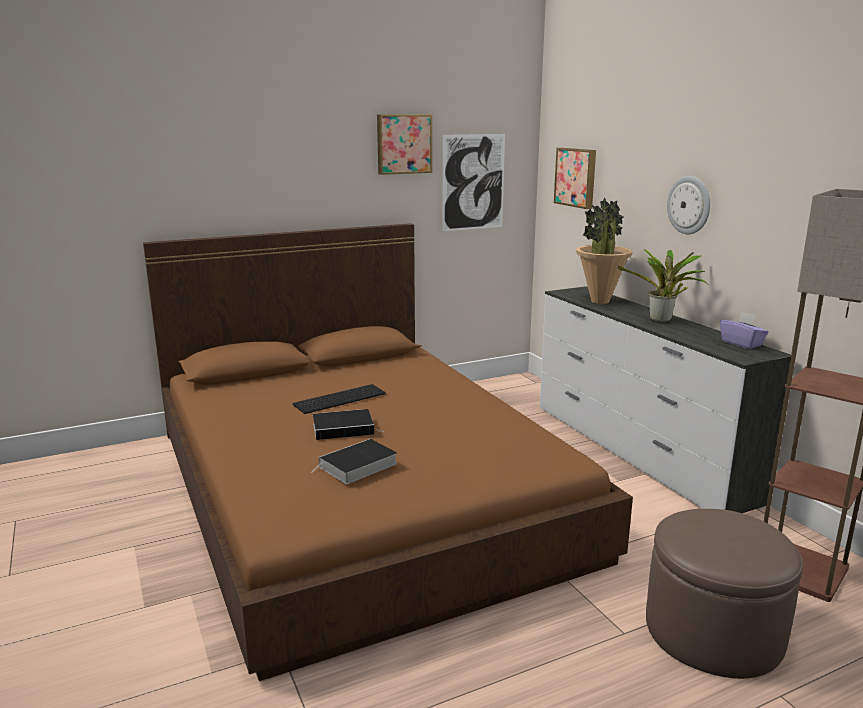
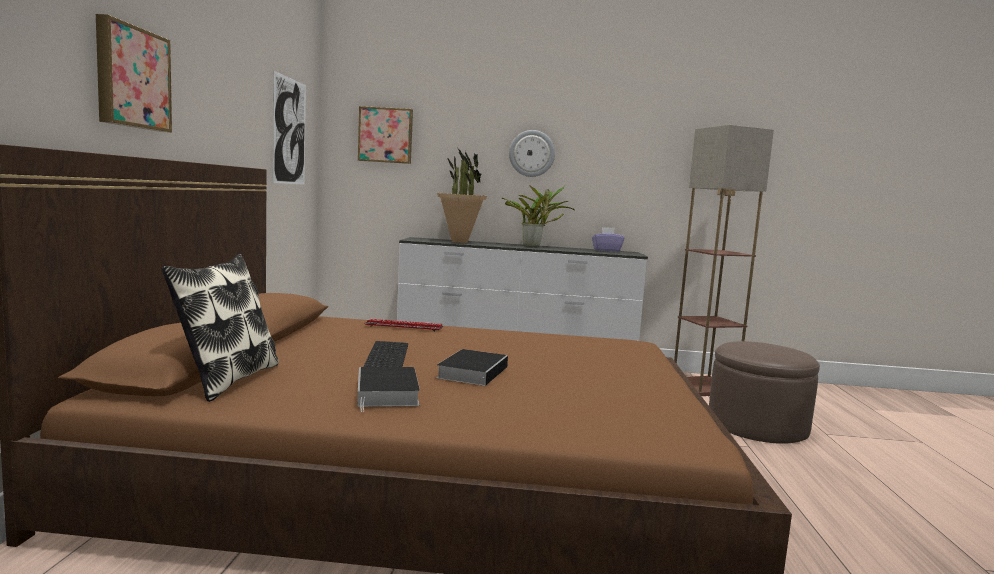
camera: 60 degrees left, 10 degrees down
(242, 384) = (226, 380): none -> pillow
(357, 466) = (581, 385): book -> book (388, 393)
(403, 144) = (250, 70): picture -> picture (131, 78)
(439, 378) = (404, 327): none -> keyboard

